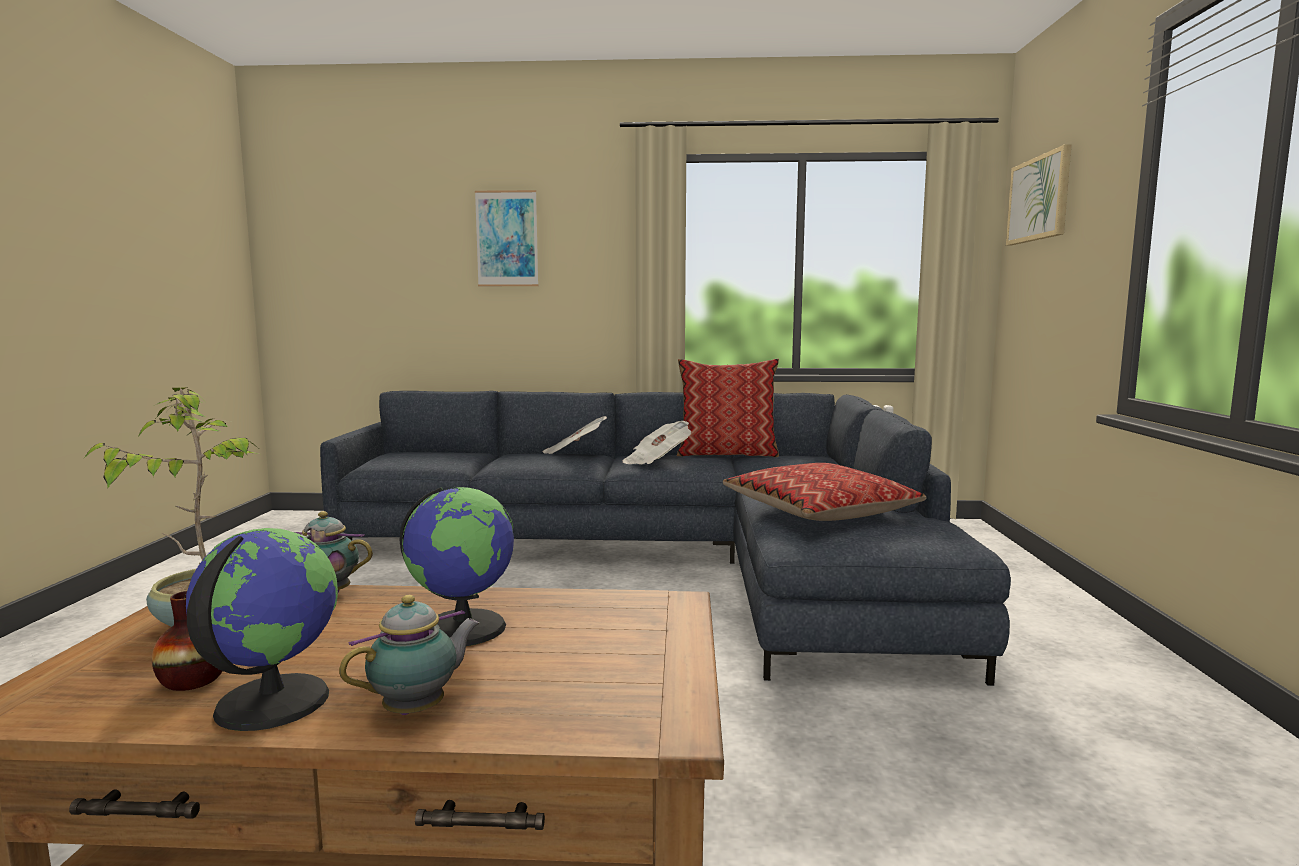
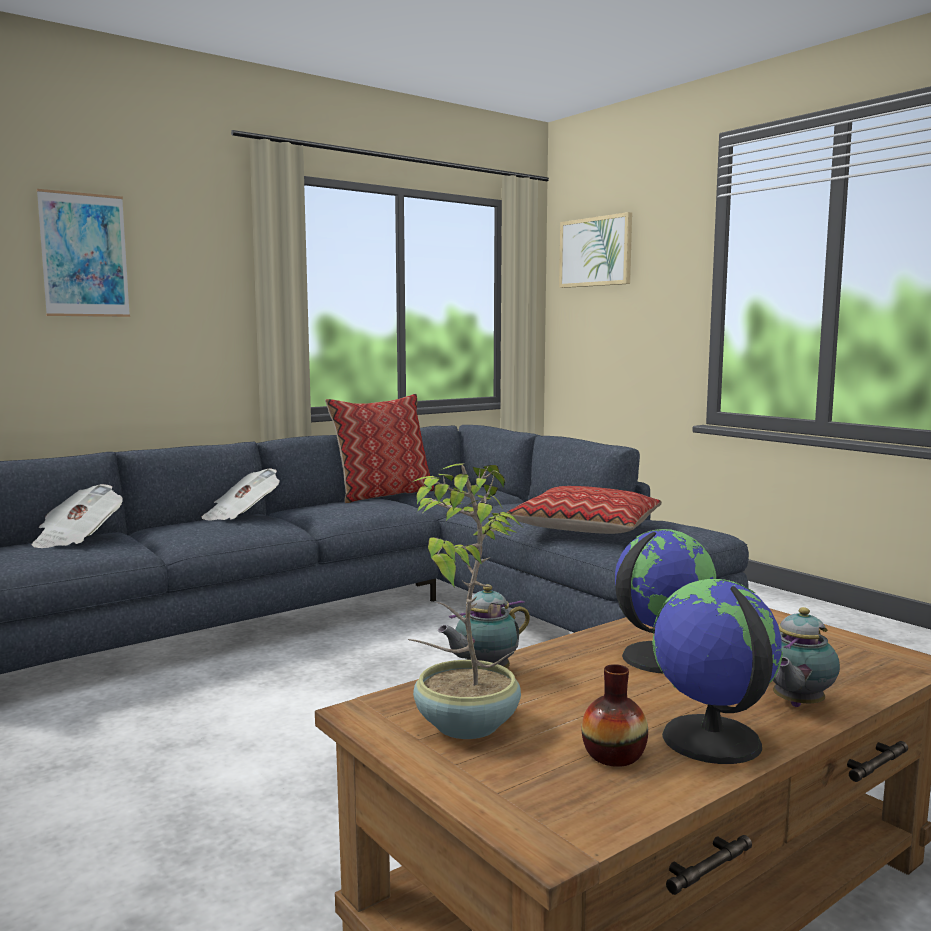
camera: 40 degrees left, 0 degrees up
(419, 709) = (795, 705): teapot -> teapot turned 150 degrees counterclockwise
(656, 461) = (346, 510): newspaper -> newspaper (77, 539)

